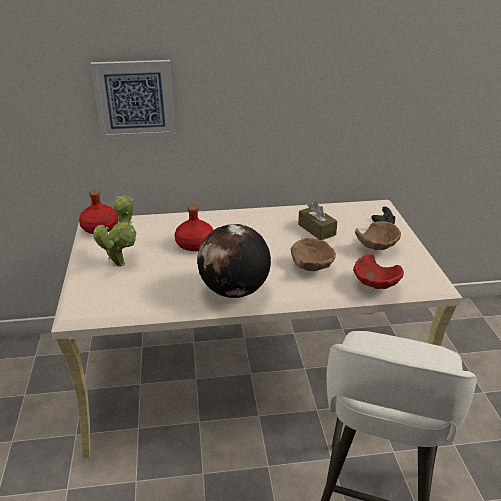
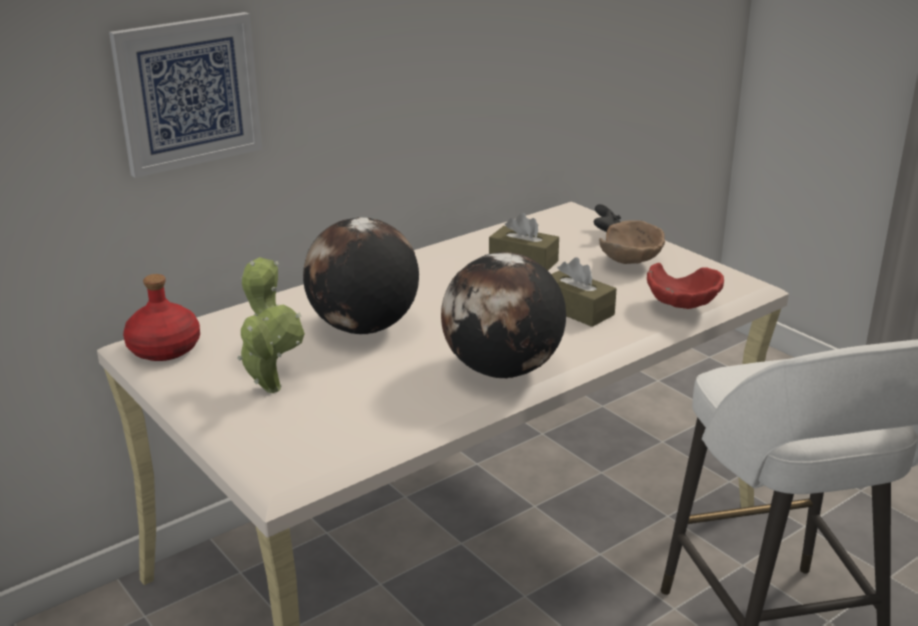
camera: 30 degrees left, 5 degrees down
(194, 244) = (363, 328): red bottle -> globe
(313, 268) = (576, 310): brown bowl -> brown tissue box

